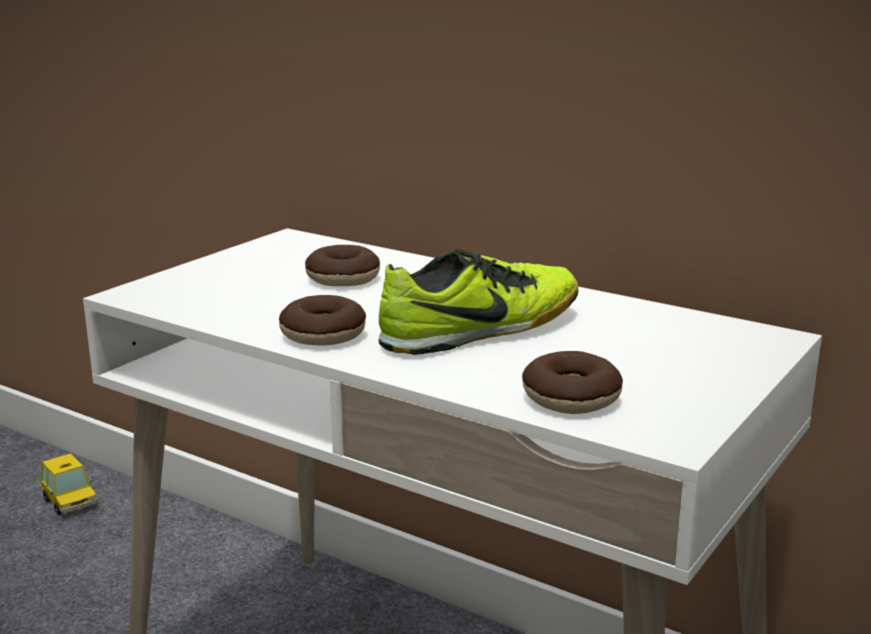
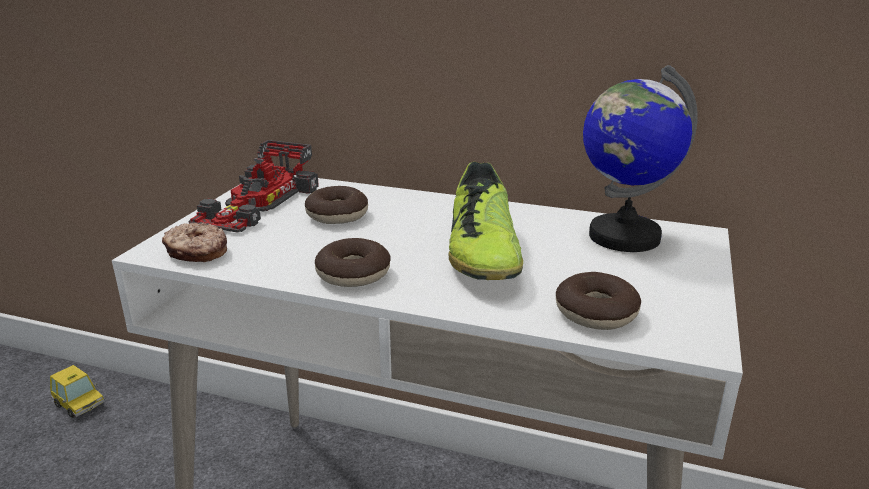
camera: 15 degrees left, 5 degrees up
(170, 299) = (196, 252): none -> donut
(261, 259) = (257, 203): none -> toy car
(482, 330) = (482, 253): shoe -> shoe turned 135 degrees clockwise
(671, 330) = (623, 236): none -> globe

